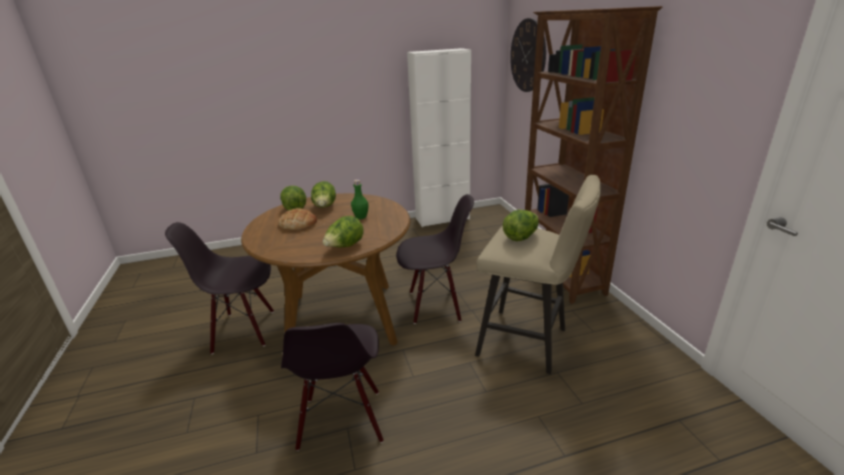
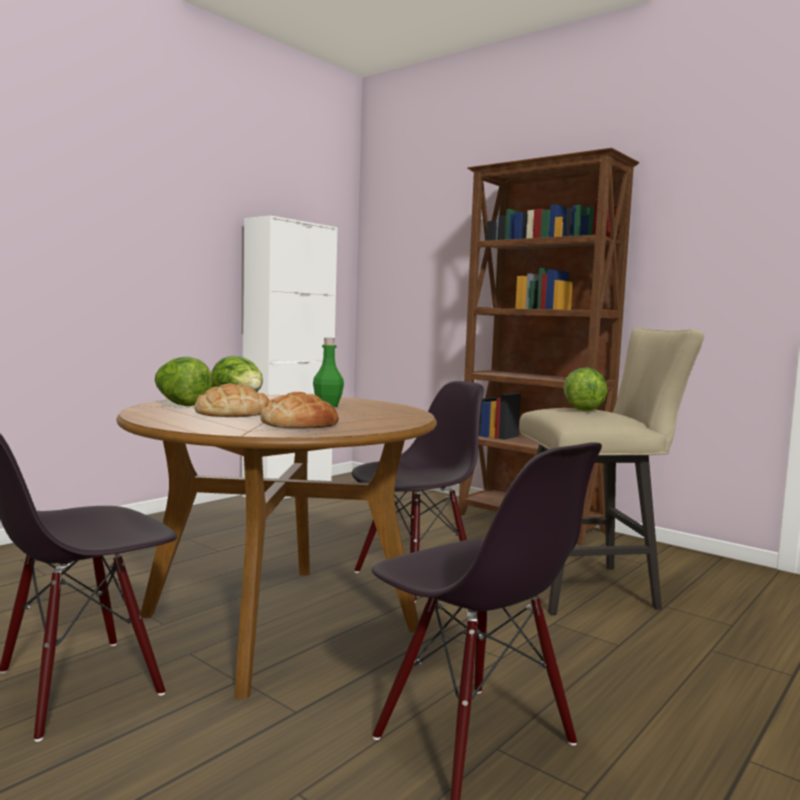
camera: 35 degrees left, 20 degrees down
(304, 244) = (300, 424): none -> bread
(345, 247) = (378, 423): lettuce -> none
(528, 56) = (407, 245): wall clock -> none

